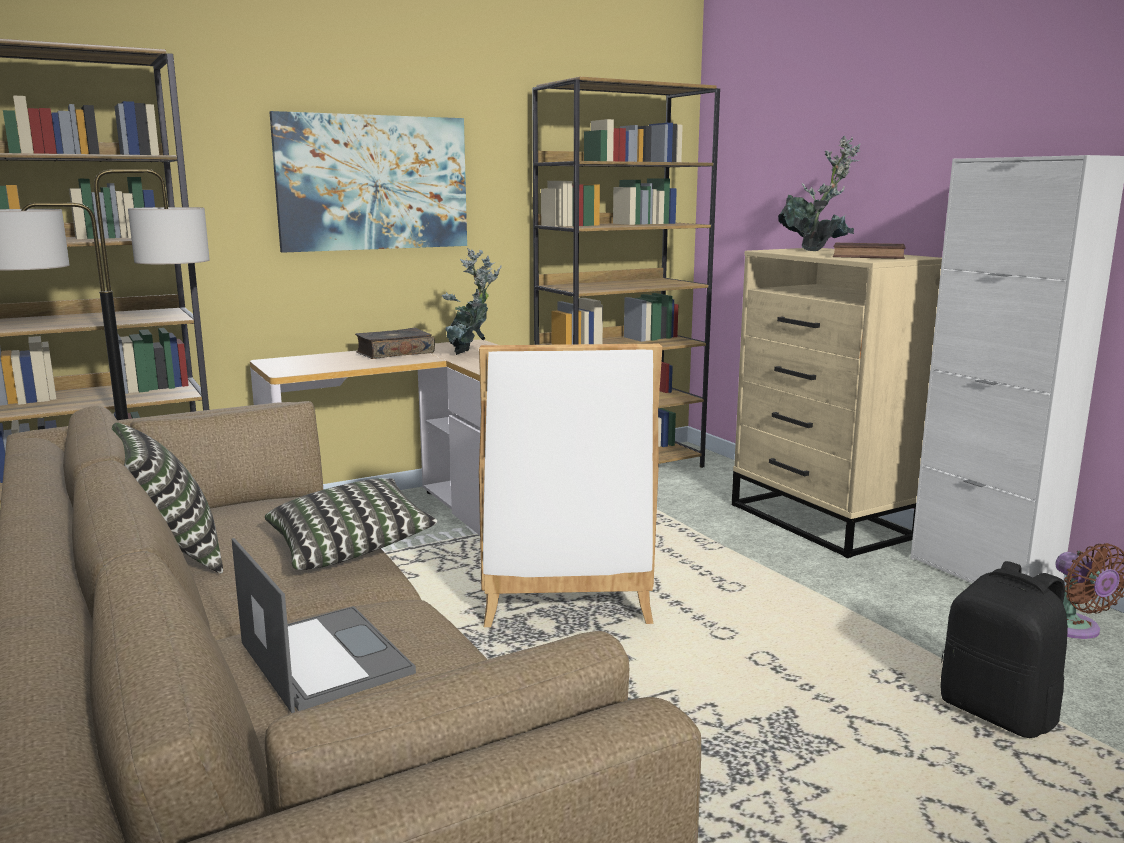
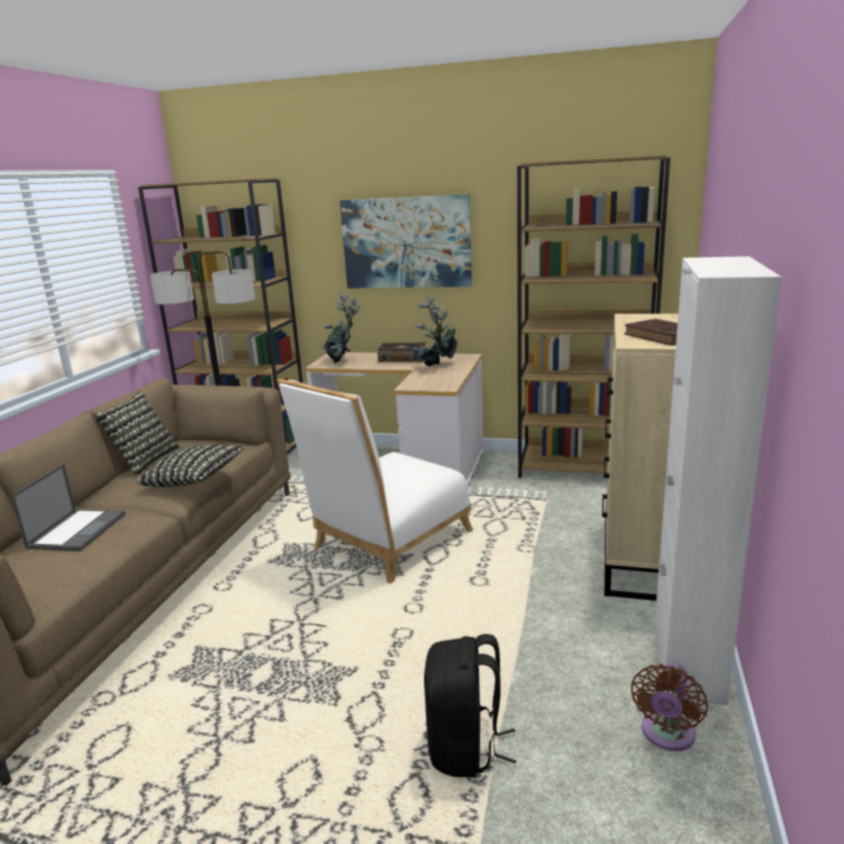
camera: 45 degrees right, 5 degrees up
(817, 250) = (673, 320): potted plant -> potted plant (342, 362)

